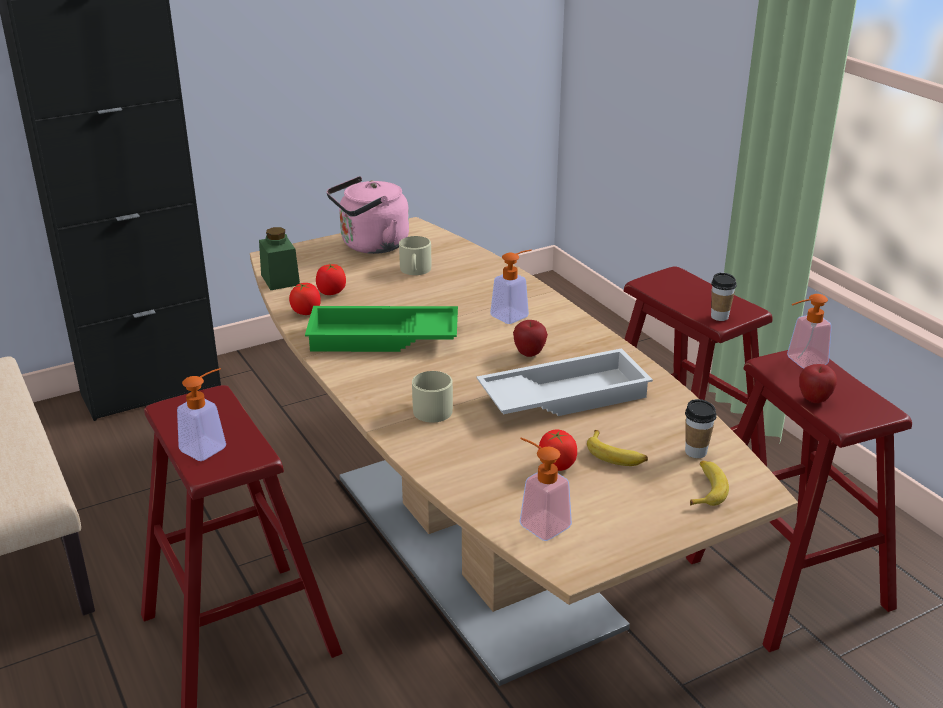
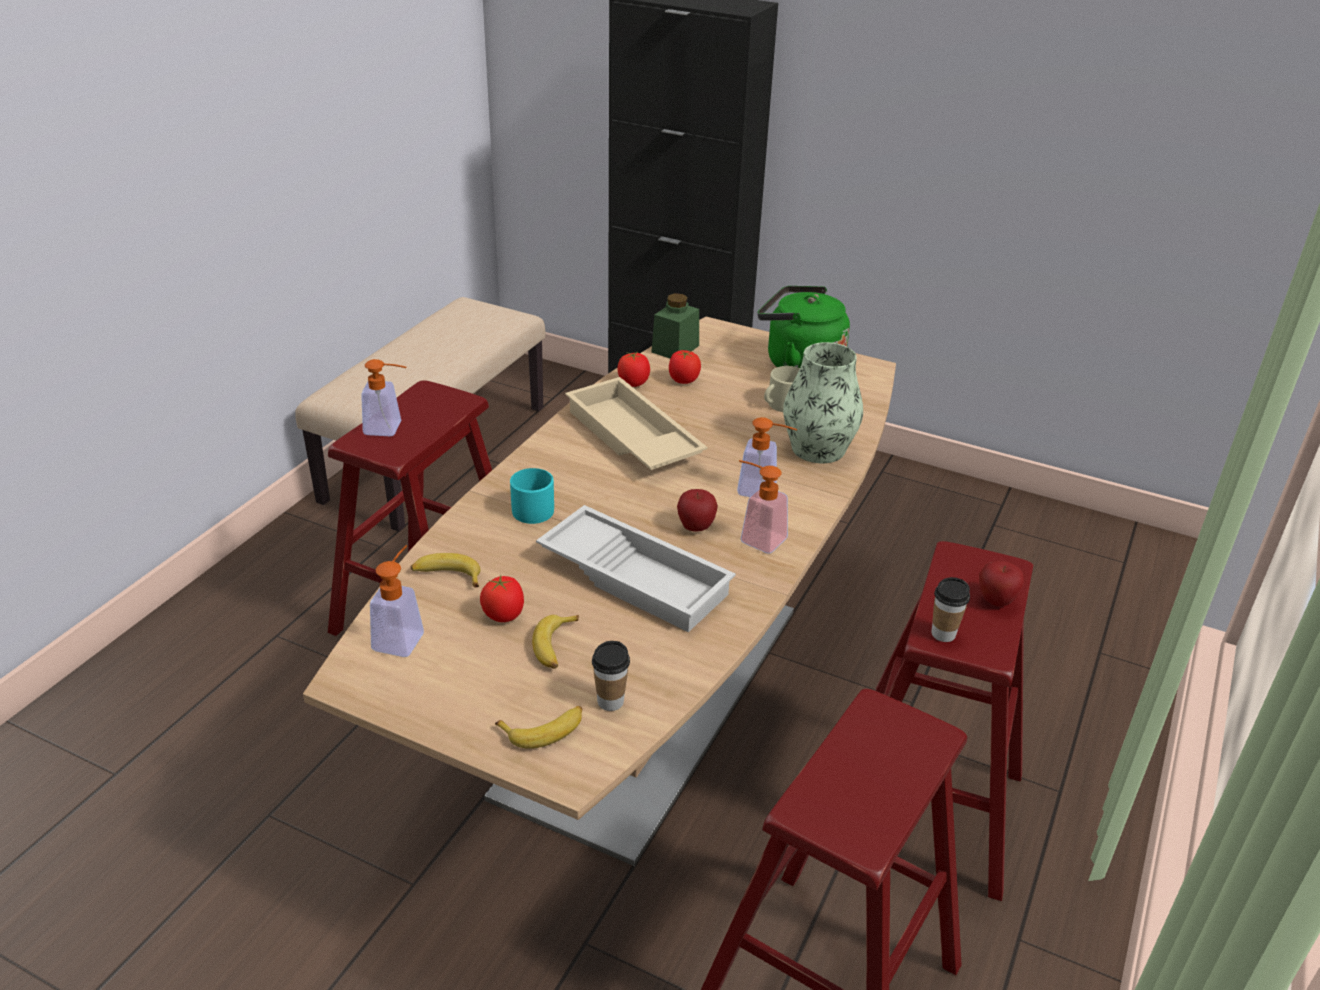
camera: 55 degrees right, 5 degrees up
(371, 245) = (799, 364): pink kettle -> green kettle
(382, 339) = (630, 437): green tray -> beige tray
(429, 409) = (535, 508): beige mug -> turquoise mug
(478, 477) = (447, 576): none -> banana
(486, 278) = (818, 449): none -> vase
(801, 362) = (909, 734): soap dispenser -> soap dispenser (756, 537)
(814, 399) = (828, 770): apple -> apple (996, 601)

